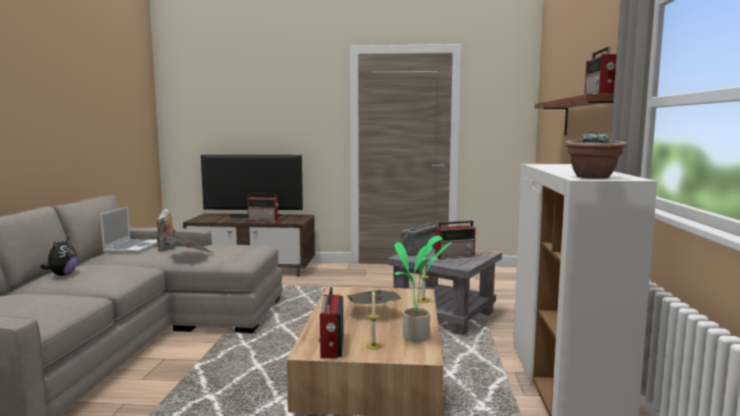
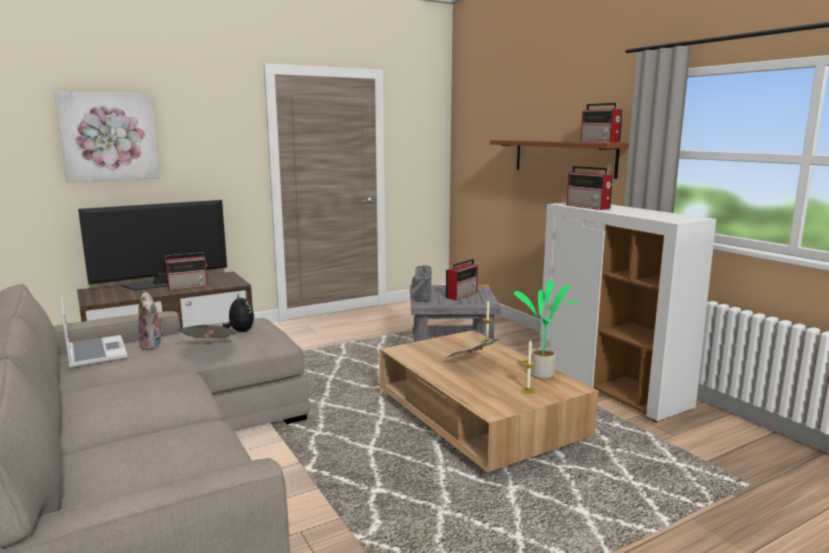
camera: 35 degrees left, 5 degrees up
(62, 275) = (105, 408): plush toy -> plush toy (240, 331)
(233, 105) = (109, 136): none -> picture
(331, 346) = (499, 400): radio -> radio (588, 207)
(593, 177) = (674, 218): potted plant -> none

